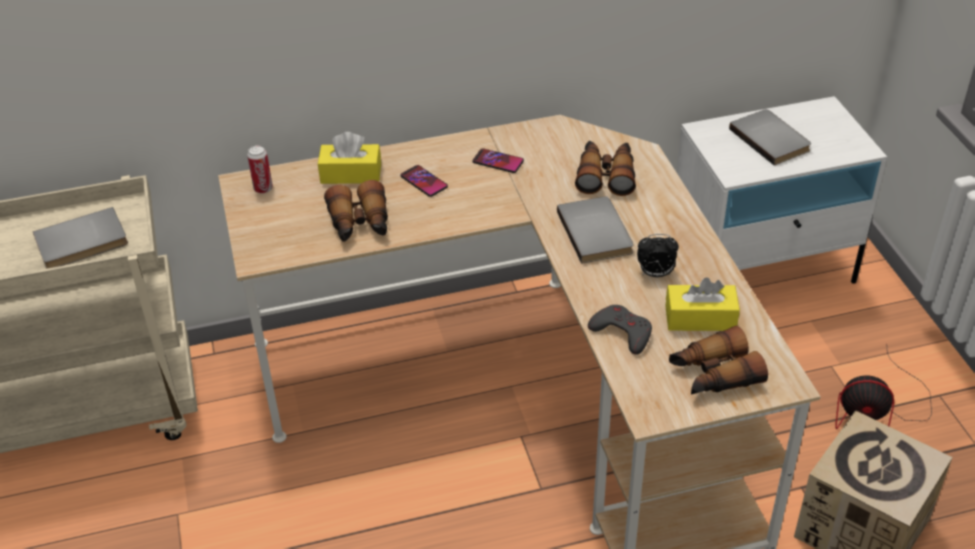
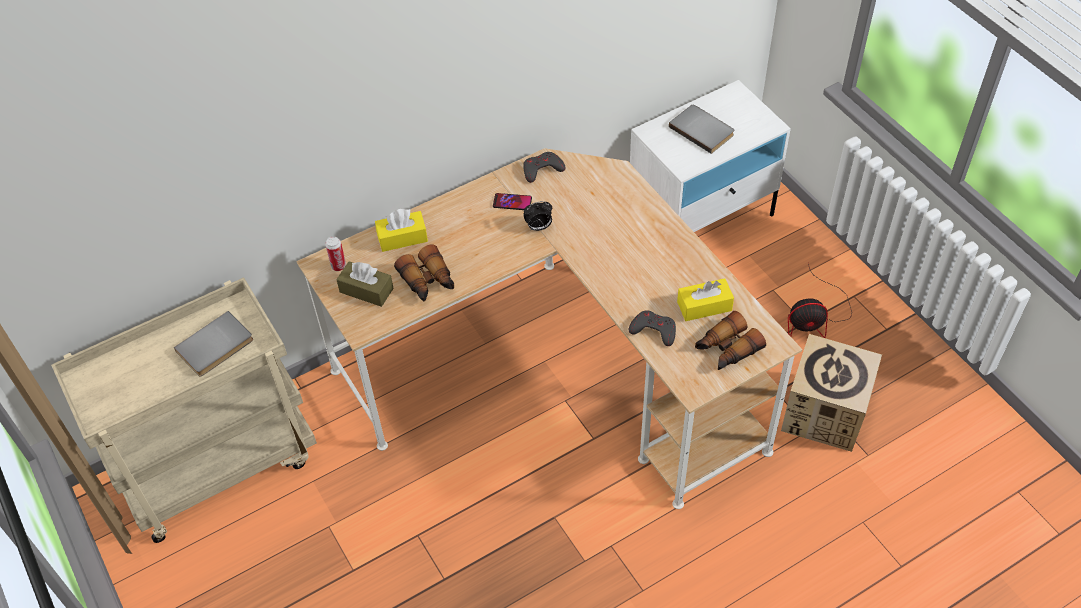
camera: 15 degrees left, 10 degrees up
(283, 219) = (366, 290): none -> brown tissue box
(424, 181) = (462, 233): phone -> none
(548, 135) = (542, 169): none -> grey game controller
(597, 232) = (608, 249): grey book -> none
(606, 175) = (598, 197): binoculars -> none
(655, 274) = (661, 276): alarm clock -> alarm clock (538, 227)

